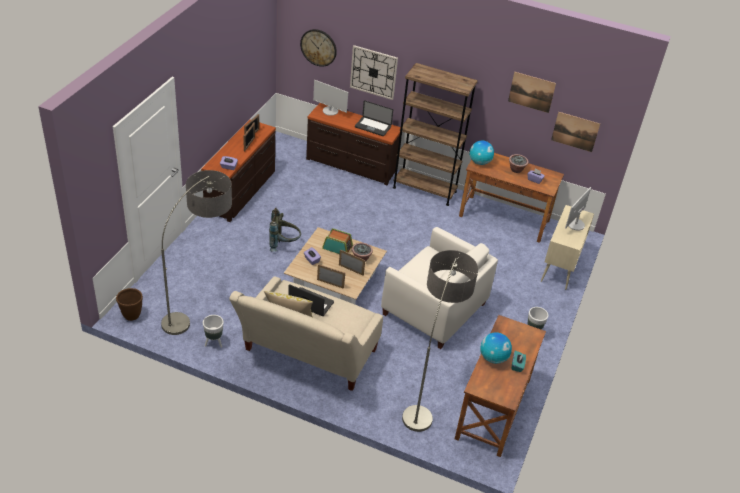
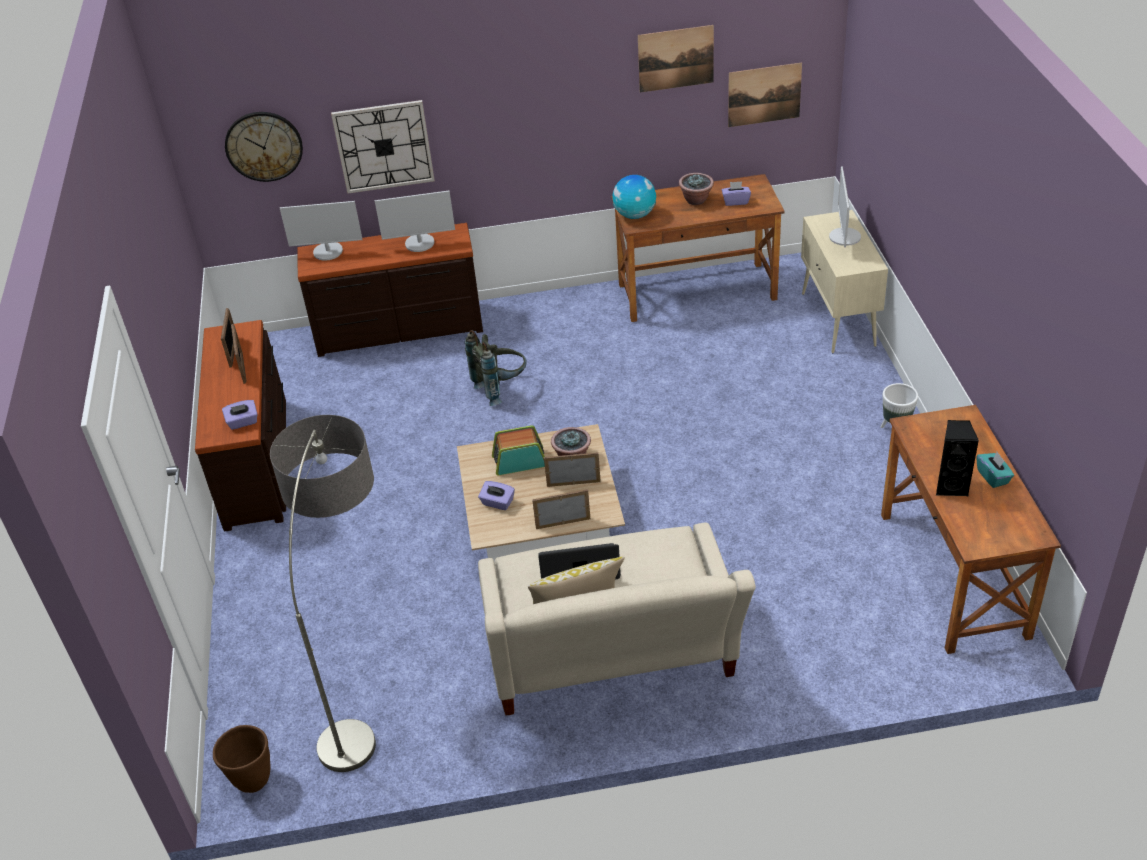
camera: 25 degrees left, 0 degrees up
(214, 343) = (442, 738): white planter -> none
(284, 244) = (408, 508): grey backpack -> grey backpack (501, 388)
(373, 127) = (420, 243): laptop -> monitor
(424, 189) = (545, 309): brown bookcase -> none
(427, 392) = (842, 608): floor lamp -> none
(434, 309) = (729, 476): white armchair -> none
(493, 358) = (951, 486): globe -> black speaker

